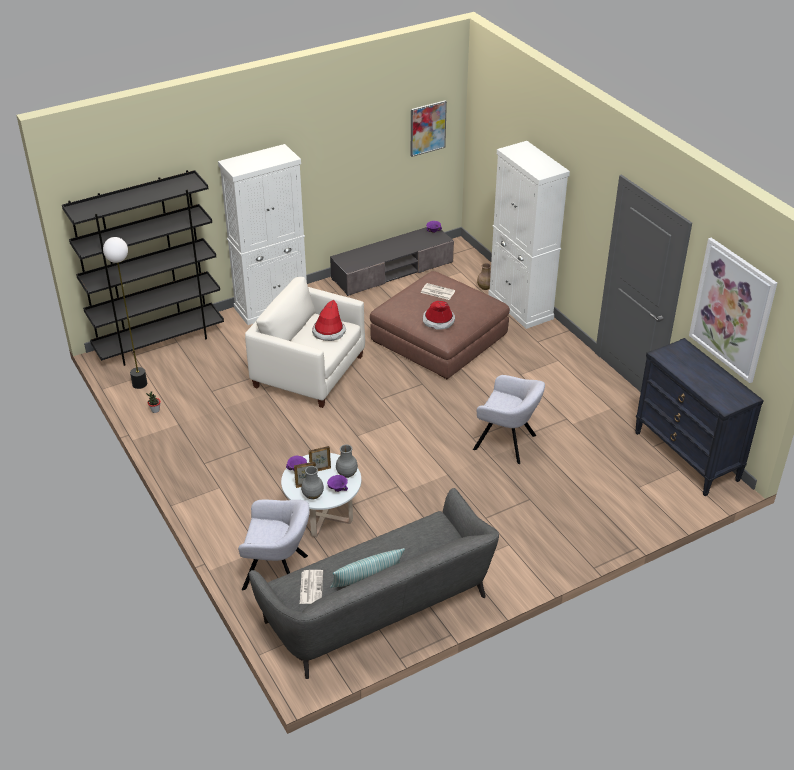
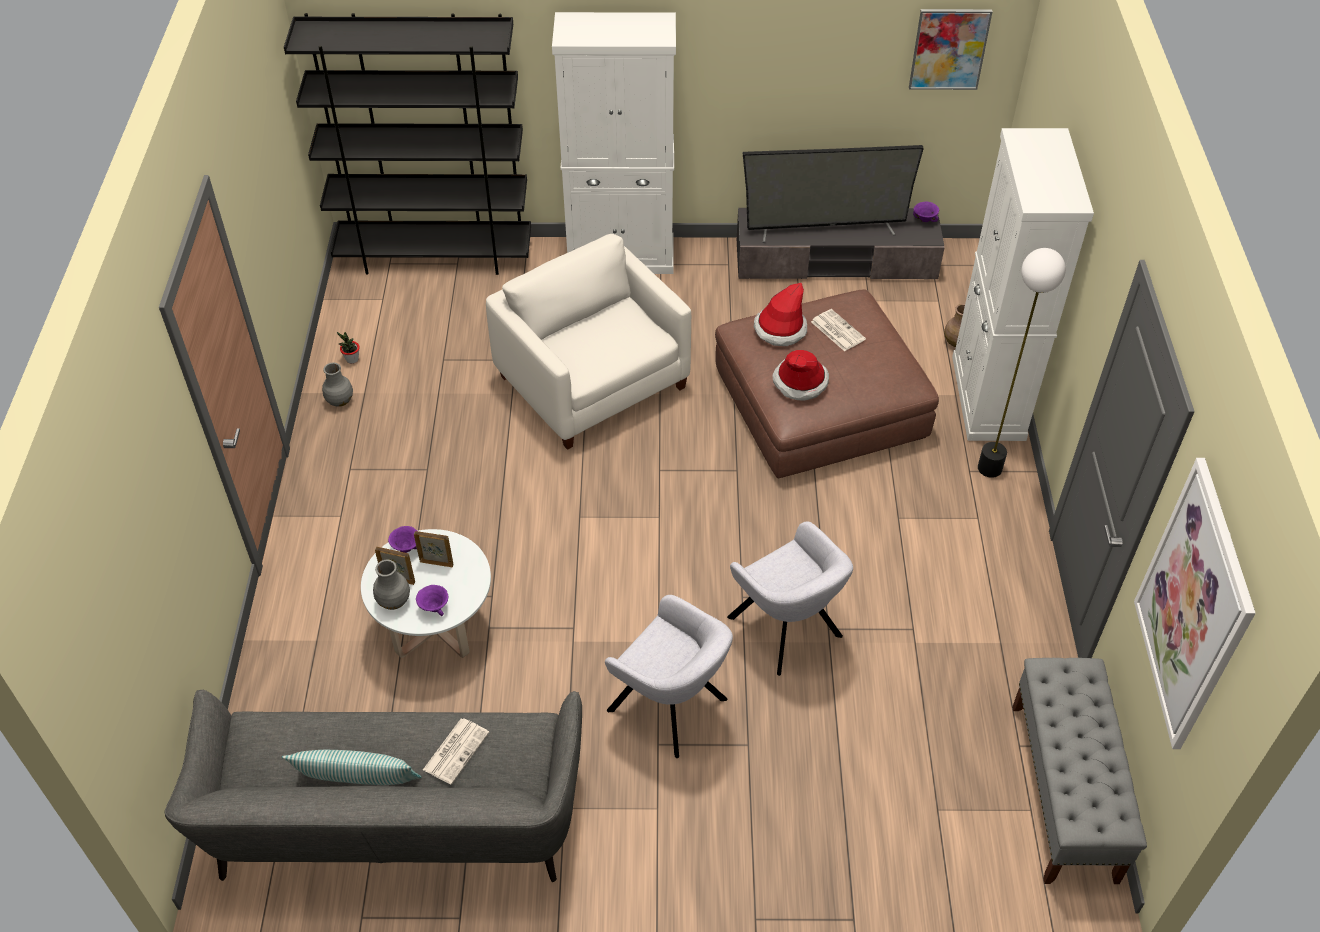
camera: 30 degrees right, 10 degrees up
(140, 384) = (364, 310): floor lamp -> floor lamp (990, 468)
(278, 572) = (312, 689): grey armchair -> grey armchair (671, 707)
(311, 587) = (275, 752): newspaper -> newspaper (456, 750)
(329, 332) = (620, 338): hat -> hat (780, 329)
(347, 474) = (466, 588): grey vase -> grey vase (339, 401)
(385, 251) = (825, 229): none -> television
(687, 456) = (1063, 792): black dresser -> grey bench

